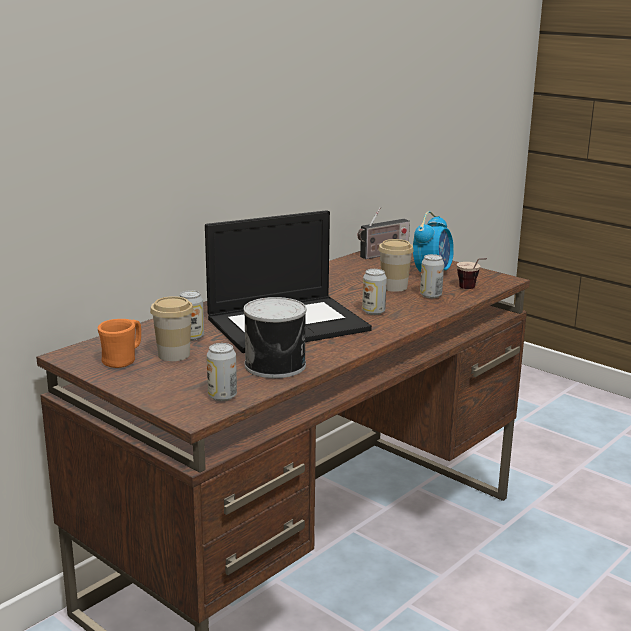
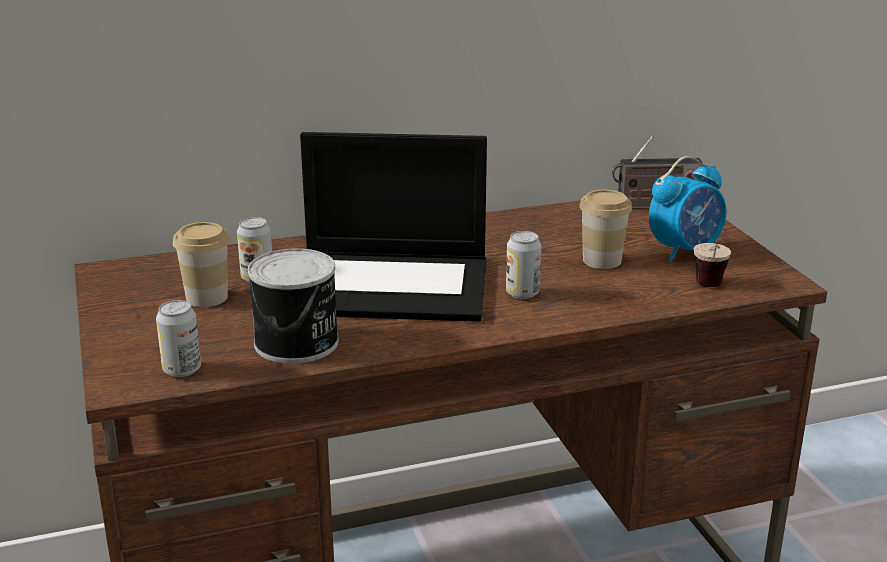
camera: 30 degrees right, 5 degrees up
(123, 360) = (146, 292): orange mug -> none
(430, 295) = (636, 285): can -> none

